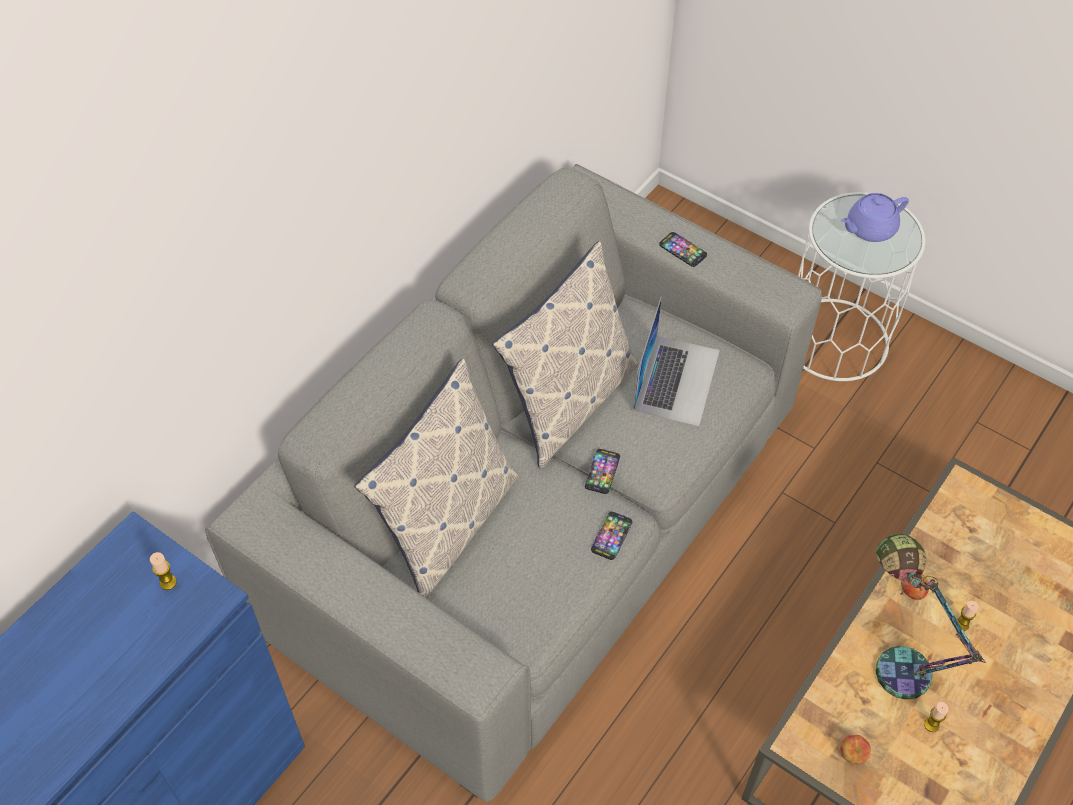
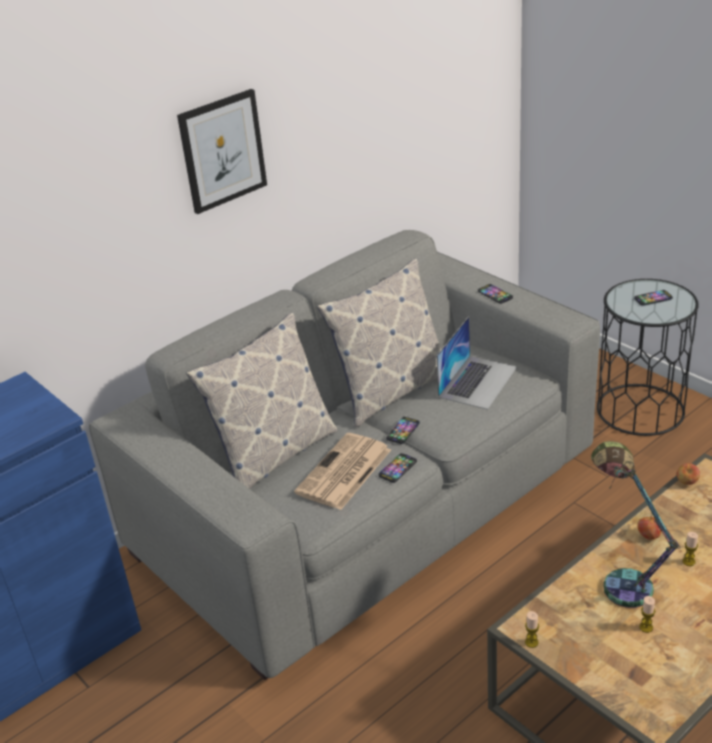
camera: 15 degrees right, 20 degrees down
(168, 582) = (30, 408): candle -> candle (531, 642)
(347, 150) = (222, 151): none -> picture
(546, 550) = (344, 473): none -> newspaper
(836, 340) = (640, 410): white side table -> black side table
(852, 754) = (569, 640): apple -> apple (687, 482)
(869, 229) = (653, 298): purple teapot -> phone

